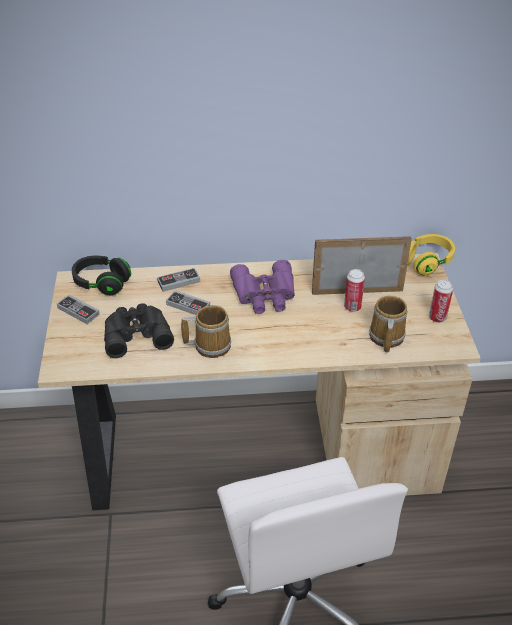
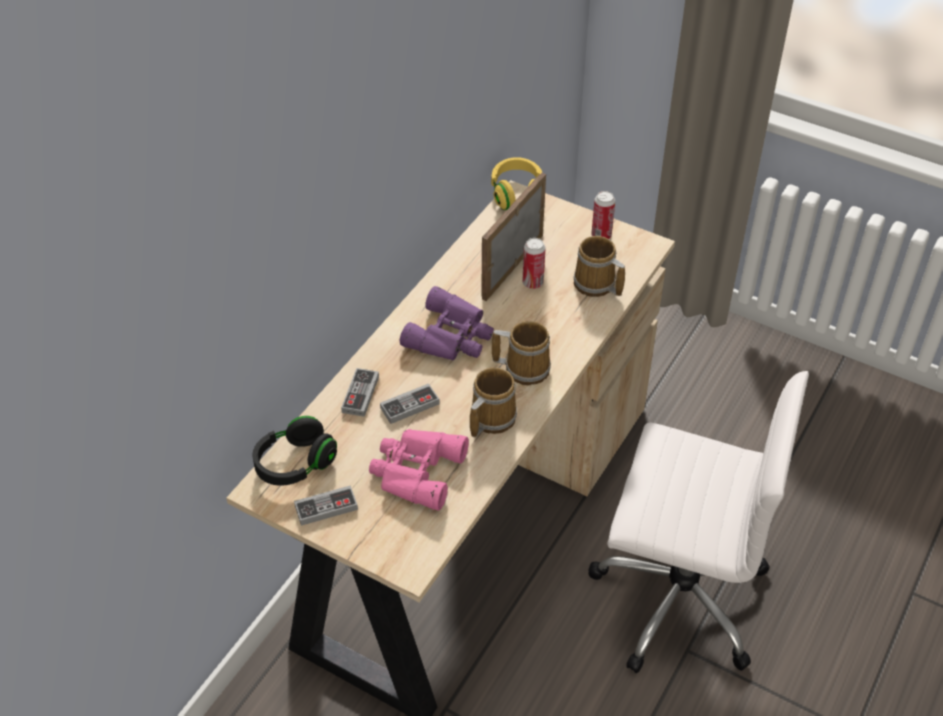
camera: 55 degrees left, 5 degrees up
(136, 333) = (415, 471): black binoculars -> pink binoculars
(270, 339) = (524, 367): none -> mug

